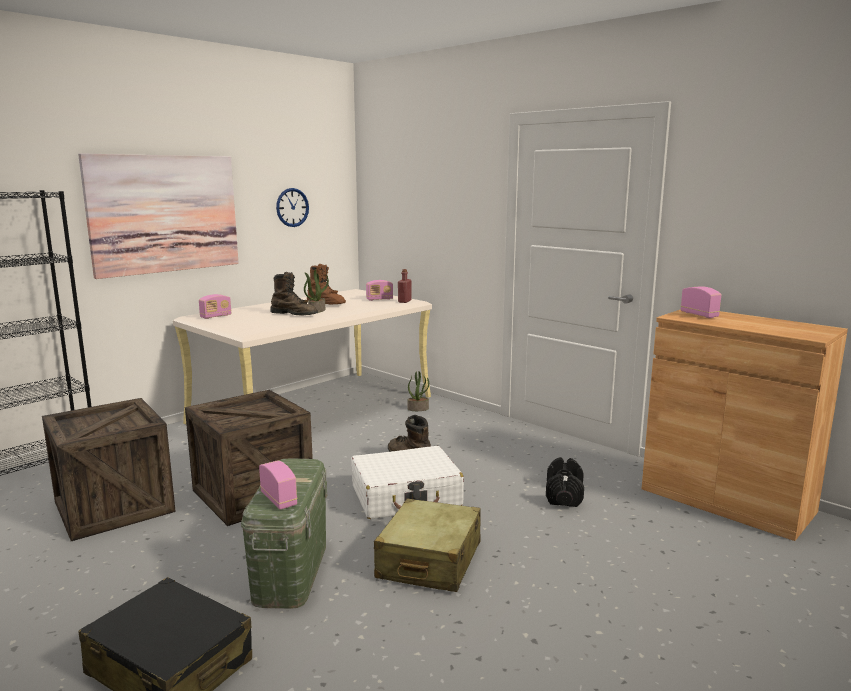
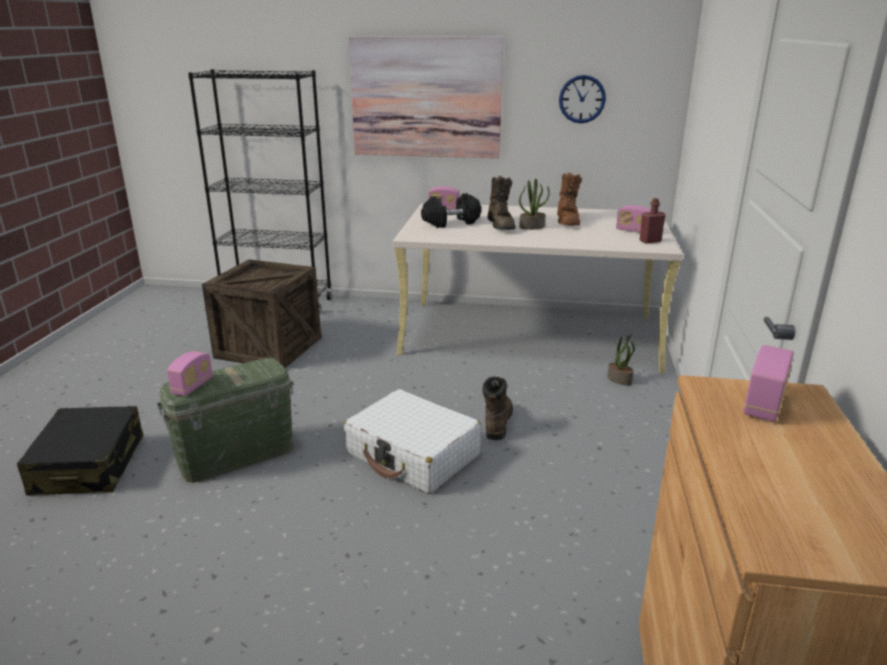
camera: 55 degrees right, 10 degrees up
(252, 494) = (339, 384): crate -> none
(429, 561) = (305, 517): beige suitcase -> none
(564, 495) = (537, 558): black dumbbell -> black dumbbell (451, 223)

